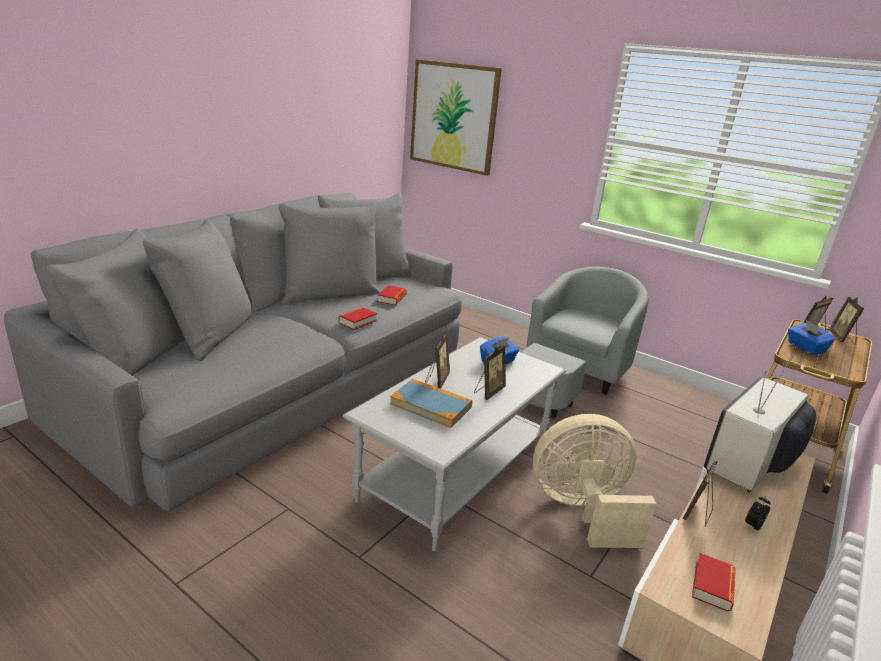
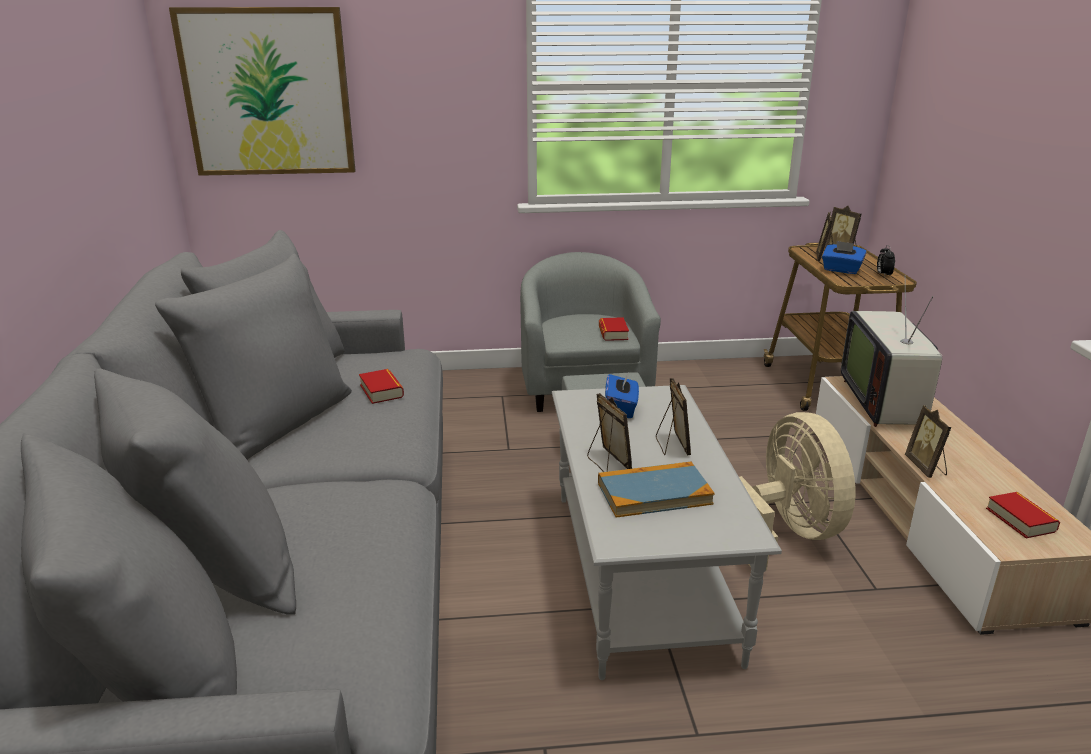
camera: 40 degrees left, 0 degrees up
(357, 321) = (397, 441): book -> book (613, 333)
(582, 510) = (787, 533): beige fan -> beige fan turned 120 degrees clockwise
(753, 526) = (963, 453): alarm clock -> alarm clock (883, 275)

